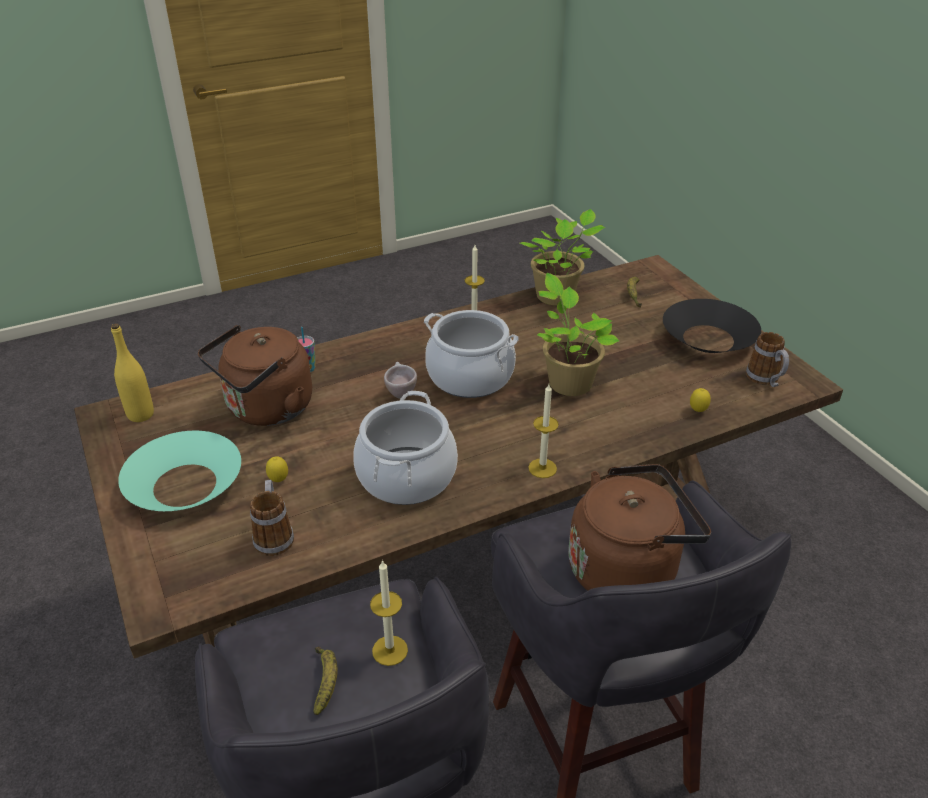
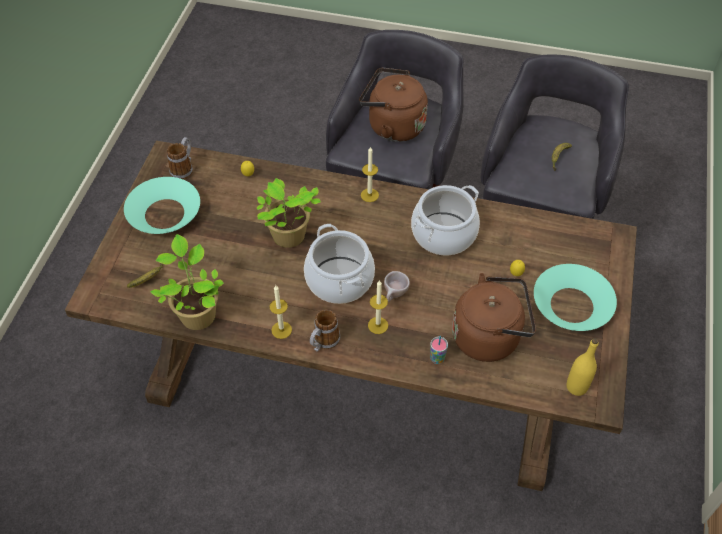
camera: 140 degrees left, 15 degrees up
(274, 535) = (539, 241): mug -> mug (323, 343)
(390, 650) = (523, 154): candle -> candle (378, 325)
(707, 338) = (164, 214): black bowl -> turquoise bowl

